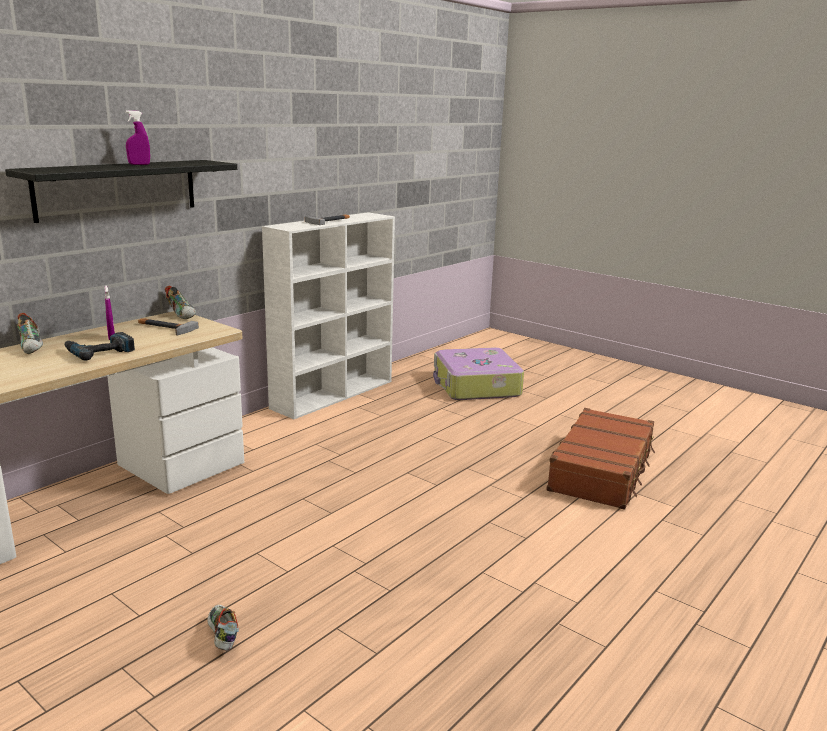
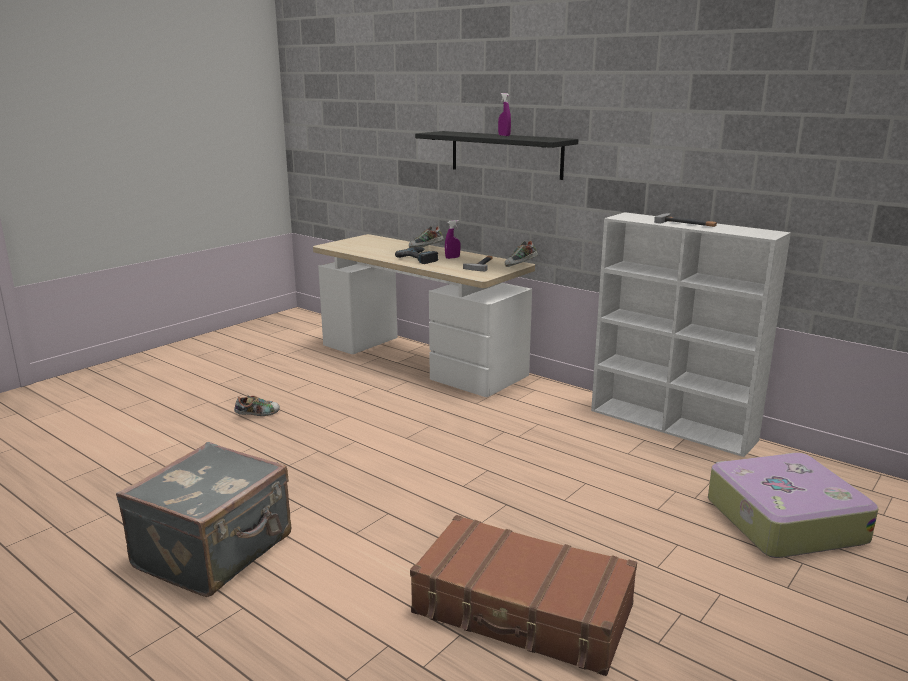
camera: 90 degrees right, 0 degrees up
(581, 620) = (216, 552): none -> grey suitcase

